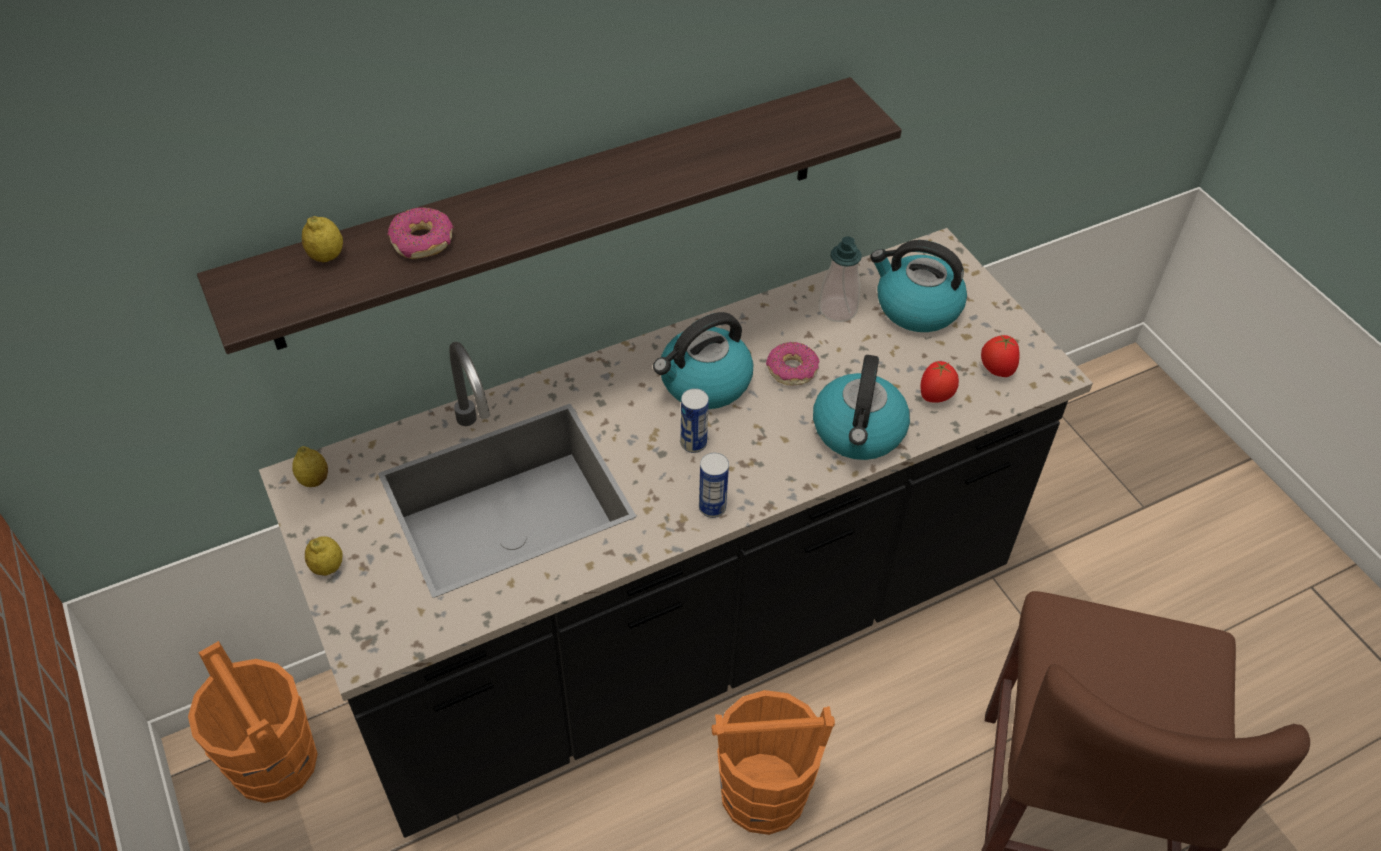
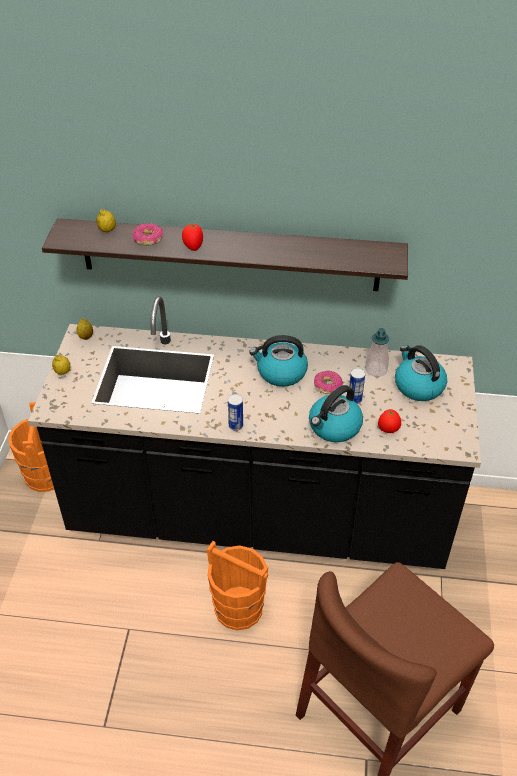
camera: 35 degrees right, 5 degrees down
(693, 443) = (252, 395): can -> can (354, 399)
(996, 370) = (432, 433): tomato -> tomato (193, 247)

